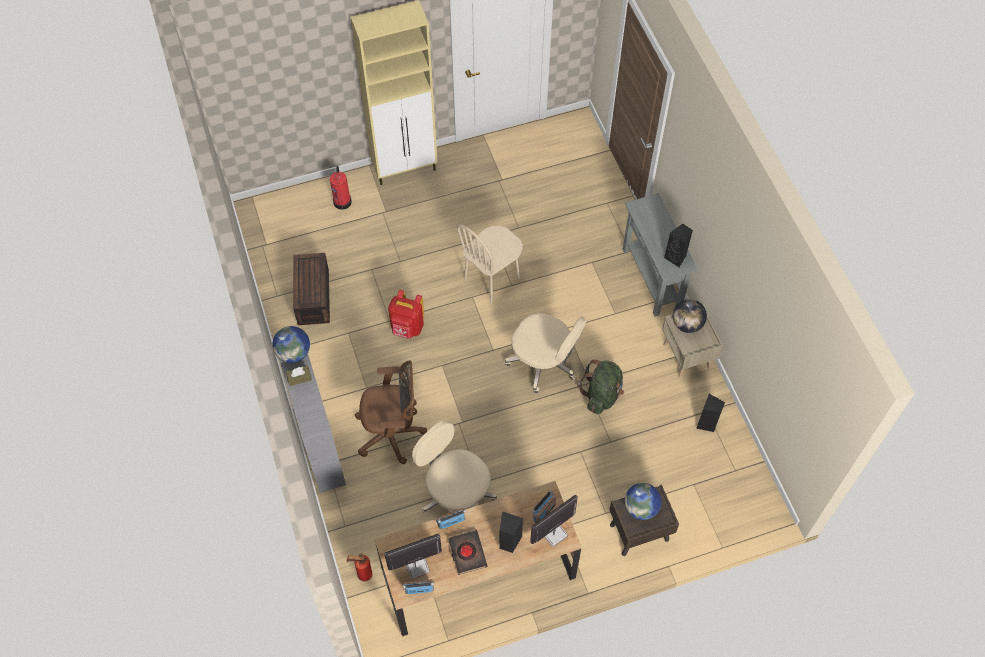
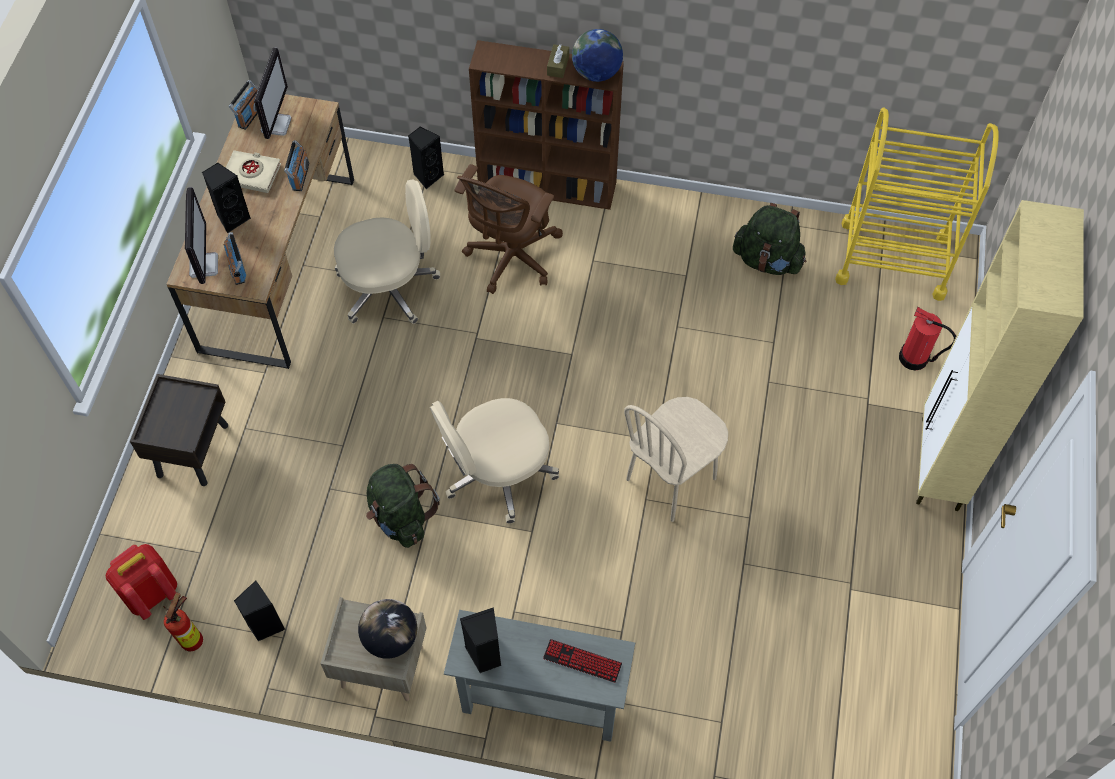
camera: 120 degrees right, 0 degrees up
(275, 235) = (892, 259): none -> yellow cart
(312, 296) = (767, 260): brown storage box -> green backpack
(319, 443) = (549, 185): grey bookcase -> brown bookcase
(352, 523) = (427, 176): none -> black speaker
(362, 575) = (362, 160): fire extinguisher -> fire extinguisher (194, 638)
(407, 328) = (653, 341): red backpack -> red backpack (151, 593)
(467, 553) = (252, 174): black book -> beige book
(492, 279) = (671, 479): beige chair -> beige chair turned 120 degrees counterclockwise
(641, 508) = (184, 413): globe -> none
(649, 218) = (582, 661): none -> keyboard

